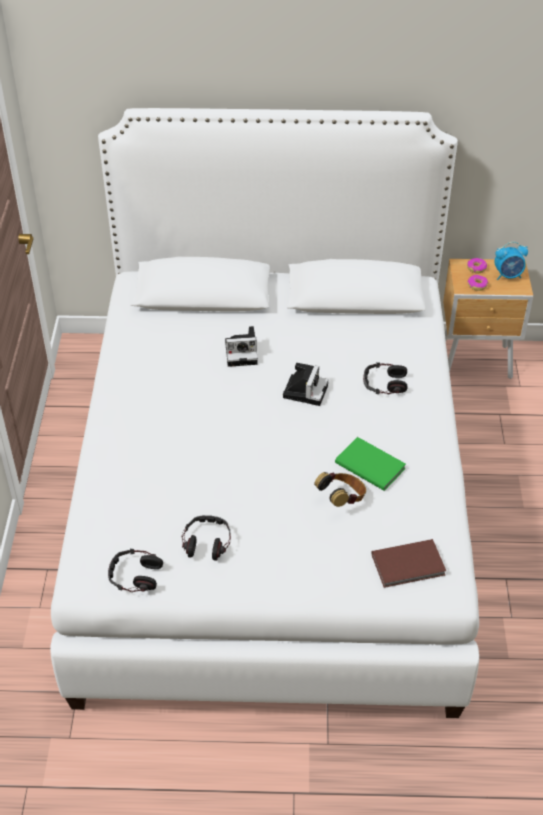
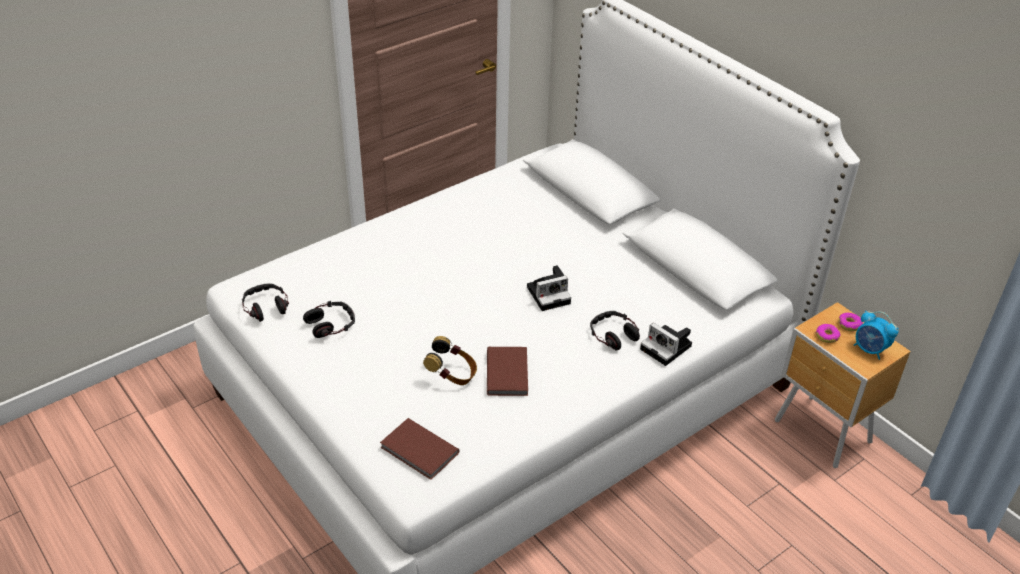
camera: 50 degrees right, 5 degrees down
(243, 352) = (551, 241): camera -> camera (667, 348)
(370, 464) = (508, 372): green book -> brown book

